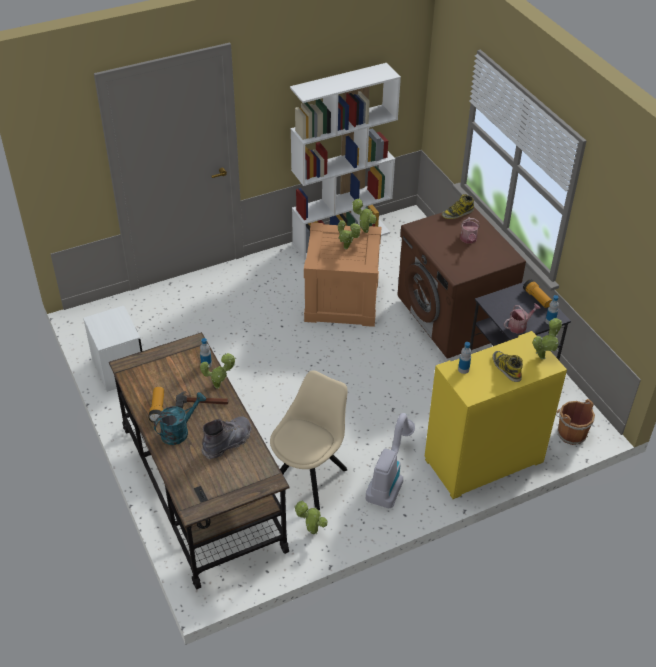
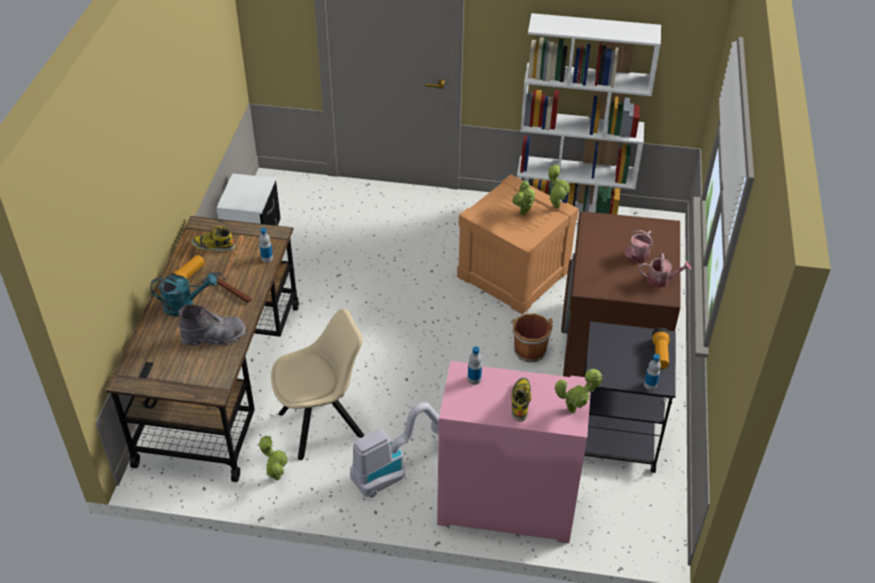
camera: 35 degrees right, 0 degrees up
(219, 386) = (258, 283): potted plant -> none
(457, 213) = (653, 225): boot -> boot (213, 246)
(483, 461) = (505, 506): yellow cabinet -> pink cabinet
(519, 326) = (610, 372): watering can -> watering can (661, 280)
(570, 433) = (629, 530): brown bucket -> brown bucket (529, 349)

